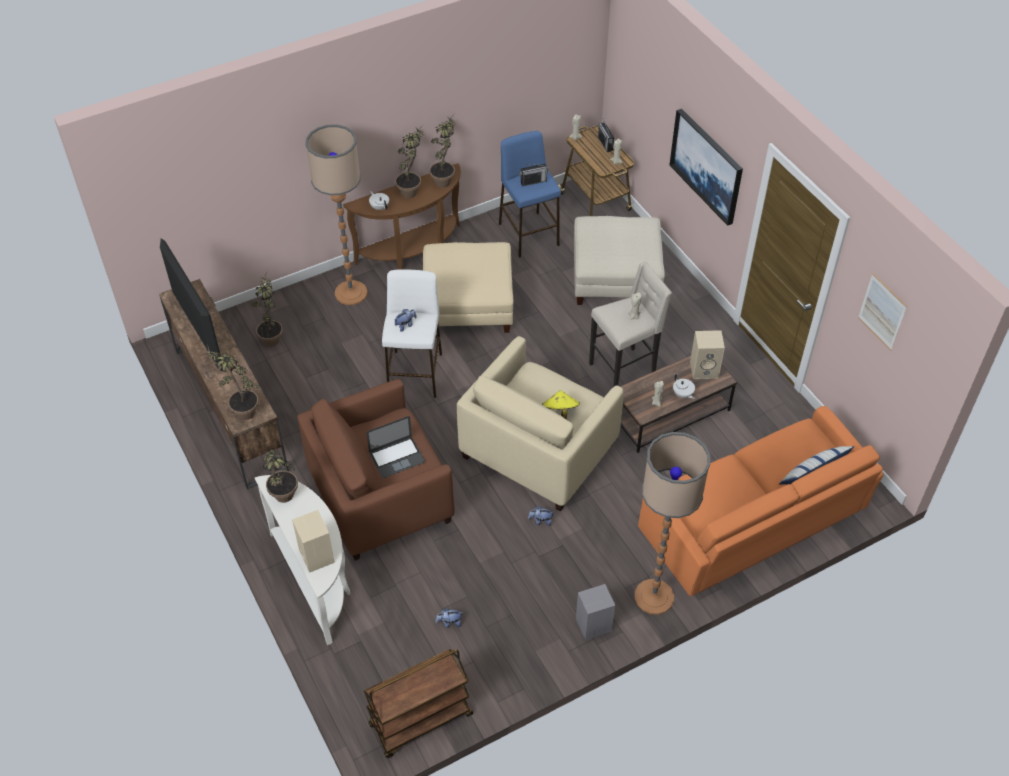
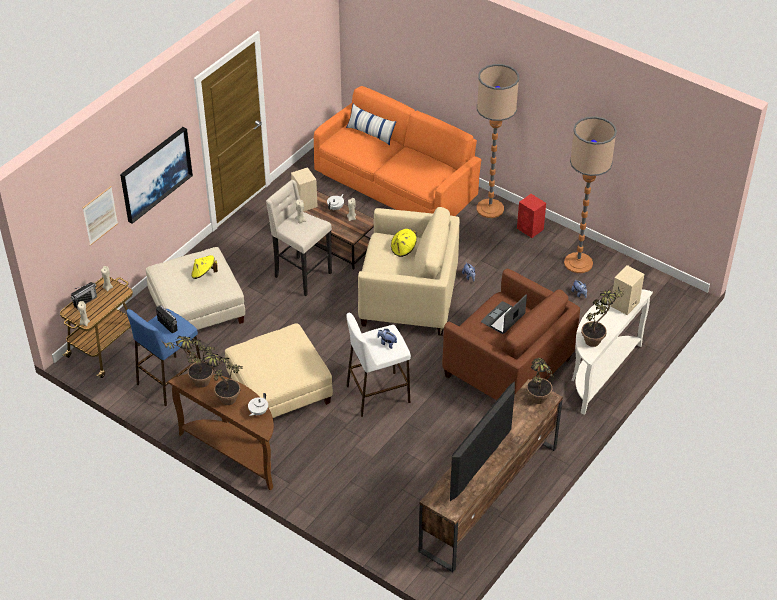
camera: 115 degrees left, 5 degrees down
(272, 336) = (393, 508): potted plant -> none
(351, 293) = (310, 475): floor lamp -> floor lamp (578, 263)
(397, 457) = (503, 318): laptop -> laptop turned 90 degrees counterclockwise
(420, 721) = (654, 282): brown cart -> none
(592, 625) = (530, 229): grey speaker -> red speaker
(620, 250) = (204, 274): none -> yellow hat
(882, 311) = (295, 45): picture -> picture (100, 215)

